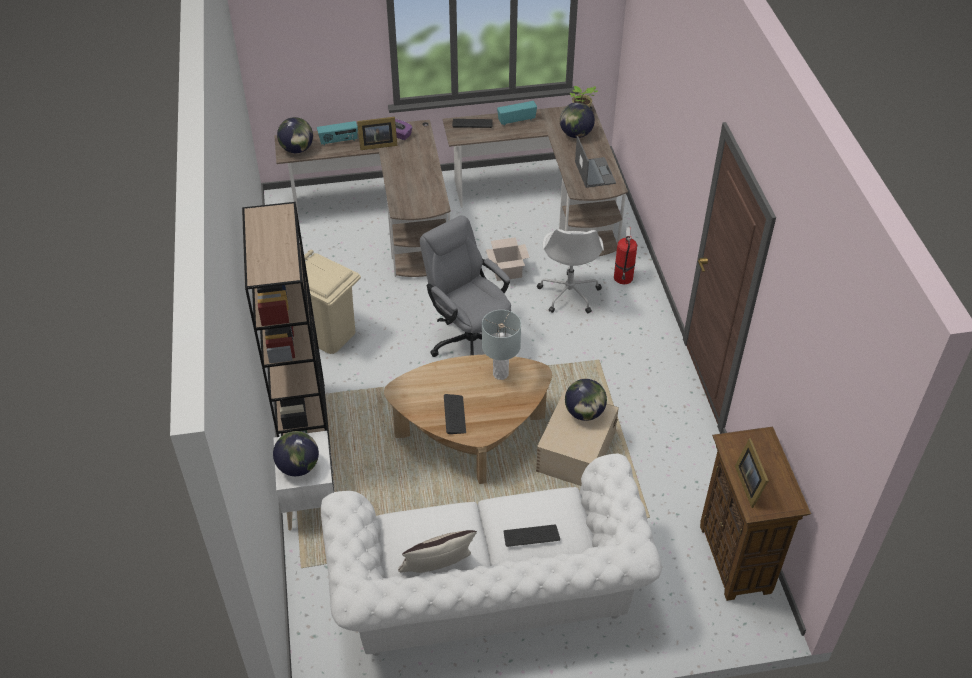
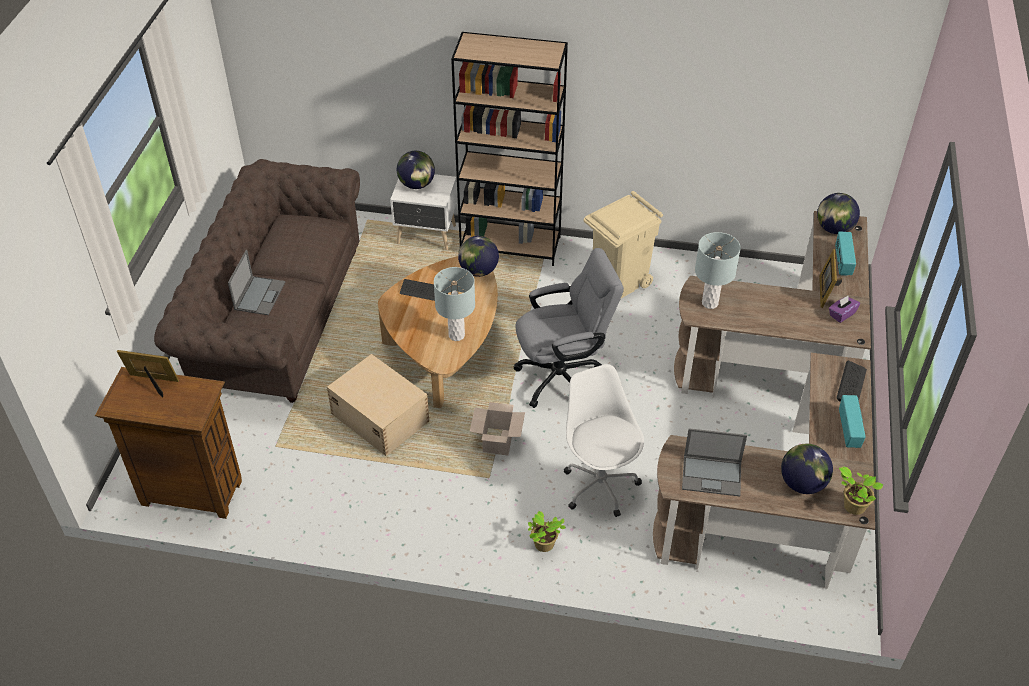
camera: 110 degrees right, 0 degrees up
(419, 200) = (710, 303): none -> grey table lamp
(437, 571) = (268, 237): pillow -> none
(488, 594) = (274, 316): white sofa -> brown sofa
(506, 272) = (660, 440): cardboard box -> cardboard box (497, 441)
(531, 536) = (260, 295): keyboard -> laptop
(569, 296) = (599, 485): white office chair -> white office chair turned 45 degrees clockwise
(584, 413) = (390, 400): globe -> globe (478, 271)
(623, 278) = (609, 549): fire extinguisher -> none
(641, 312) = (544, 545): none -> potted plant

